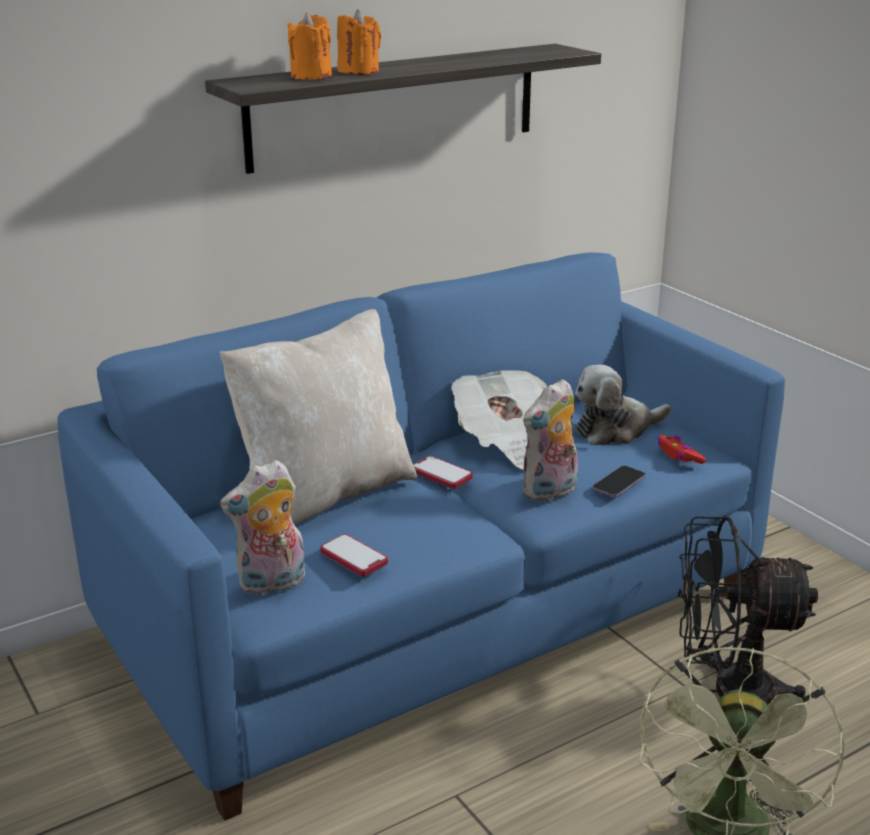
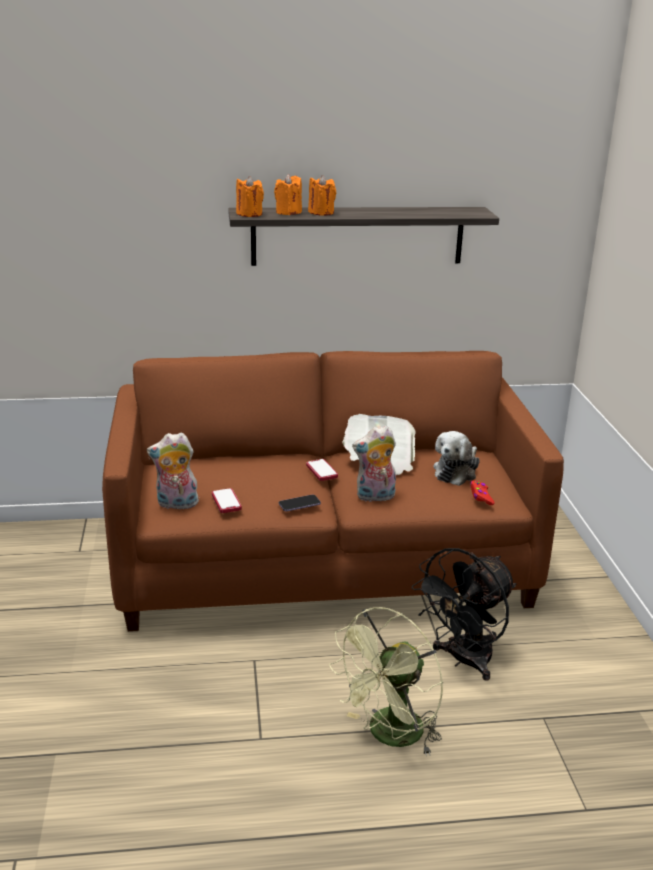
camera: 25 degrees right, 0 degrees up
(257, 84) = (249, 214): none -> orange candle
(324, 495) = (244, 465): beige pillow -> none
(436, 615) = (324, 563): blue sofa -> brown sofa
(616, 430) = (456, 471): plush toy -> plush toy turned 60 degrees counterclockwise
(619, 483) = (422, 503): phone -> phone (299, 504)
(726, 693) = (463, 660): black fan -> black fan turned 75 degrees counterclockwise

